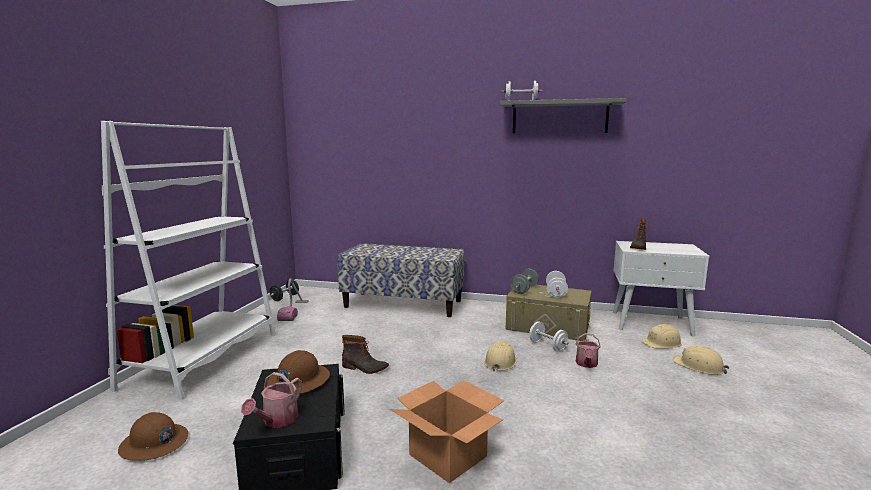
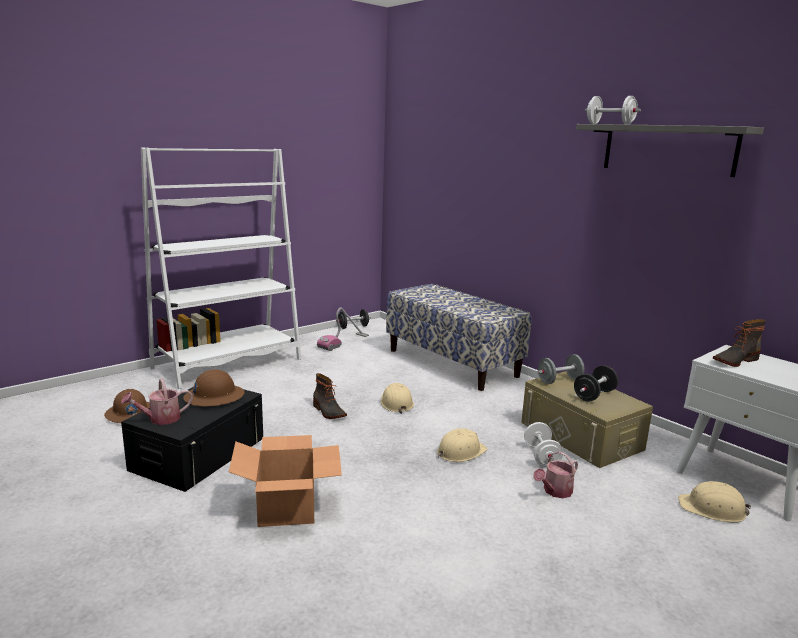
camera: 35 degrees right, 5 degrees up
(556, 293) = (594, 395): white dumbbell -> black dumbbell
(699, 366) = (715, 555): beige hard hat -> beige hard hat (396, 403)

